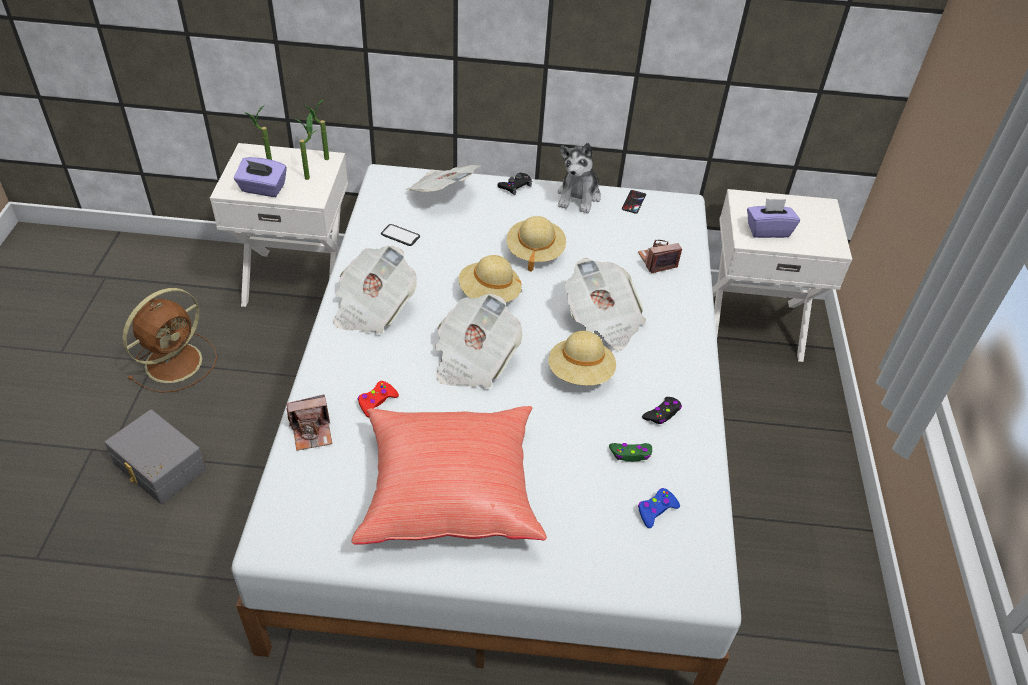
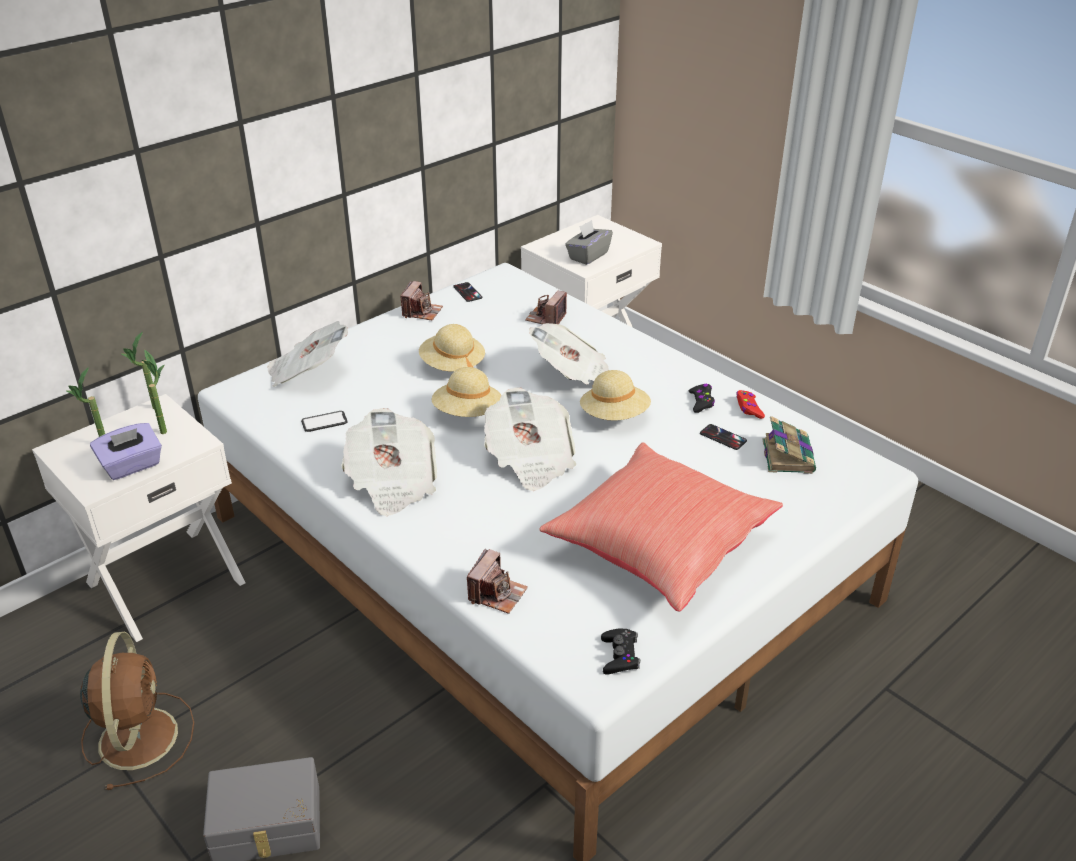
camera: 45 degrees left, 10 degrees down
(377, 401) = (509, 537): red game controller -> red game controller (749, 408)
(515, 186) = (360, 333): black game controller -> black game controller (620, 656)
(578, 197) = (422, 312): plush toy -> camera
(630, 454) = (723, 437): green game controller -> phone
(656, 510) = (787, 455): blue game controller -> book
(768, 230) = (588, 256): purple tissue box -> grey tissue box

